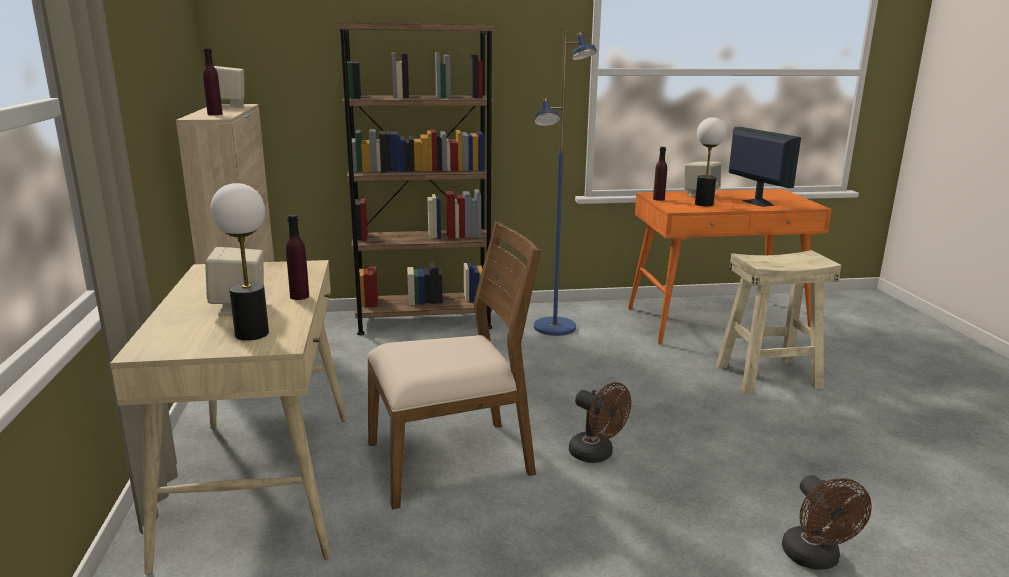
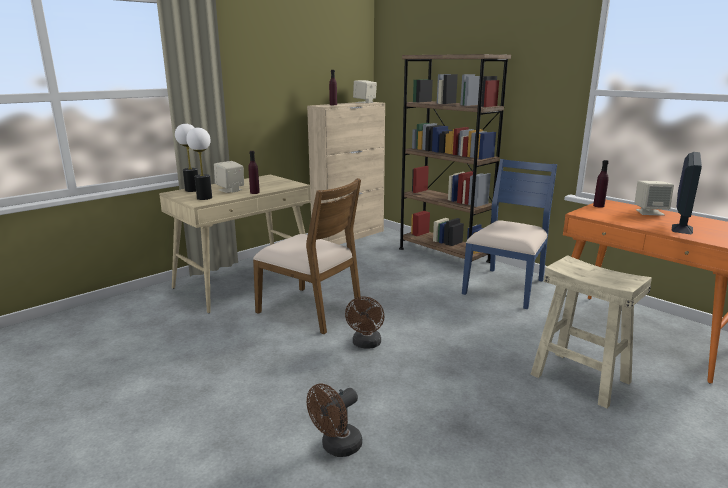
camera: 55 degrees right, 0 degrees up
(555, 327) = (506, 287): blue floor lamp -> blue chair
(704, 204) = (622, 217): table lamp -> table lamp (192, 190)

